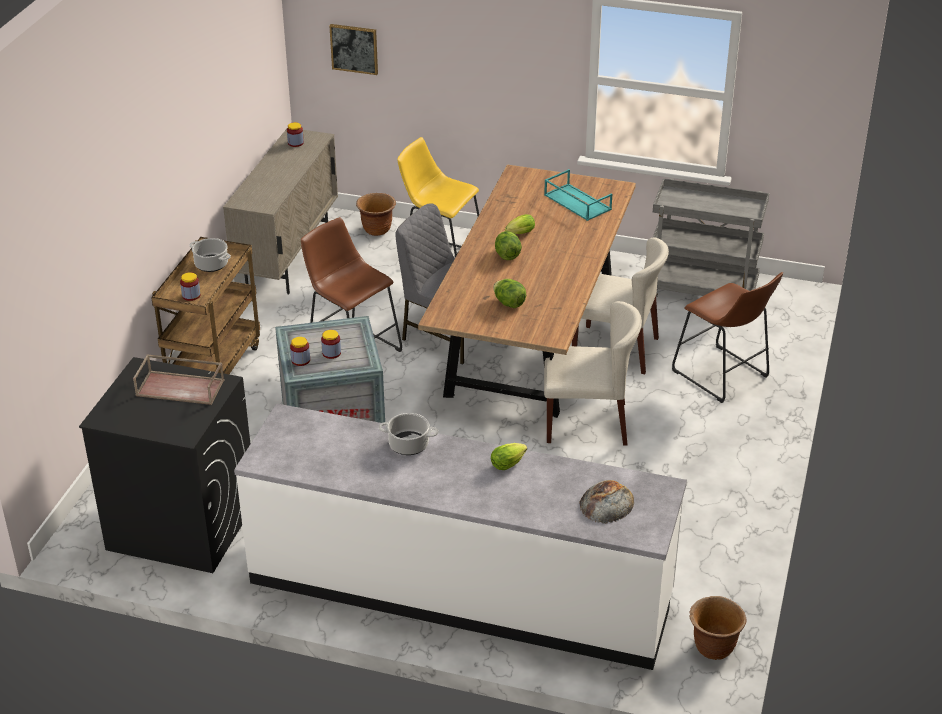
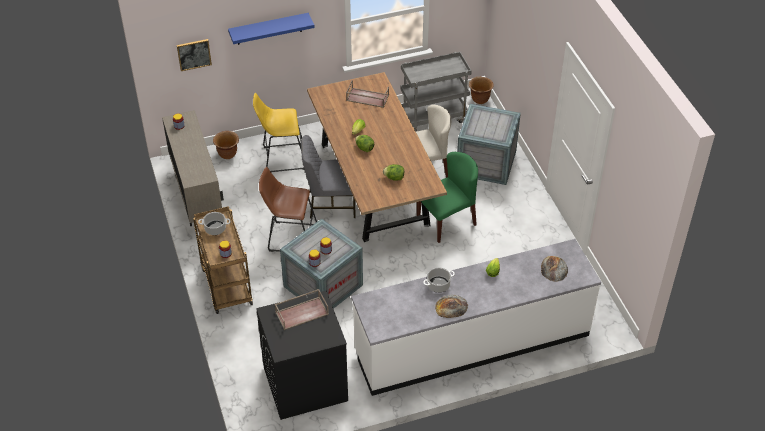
camera: 35 degrees left, 10 degrees up
(395, 479) = (451, 307): none -> bread
(468, 45) = (269, 29): none -> blue shelf
(576, 202) = (367, 98): turquoise tray -> brown tray
(587, 422) = (446, 221): beige chair -> green chair
(713, 647) = (603, 310): brown planter -> brown planter (480, 99)
(723, 376) = (486, 163): brown stool -> crate

